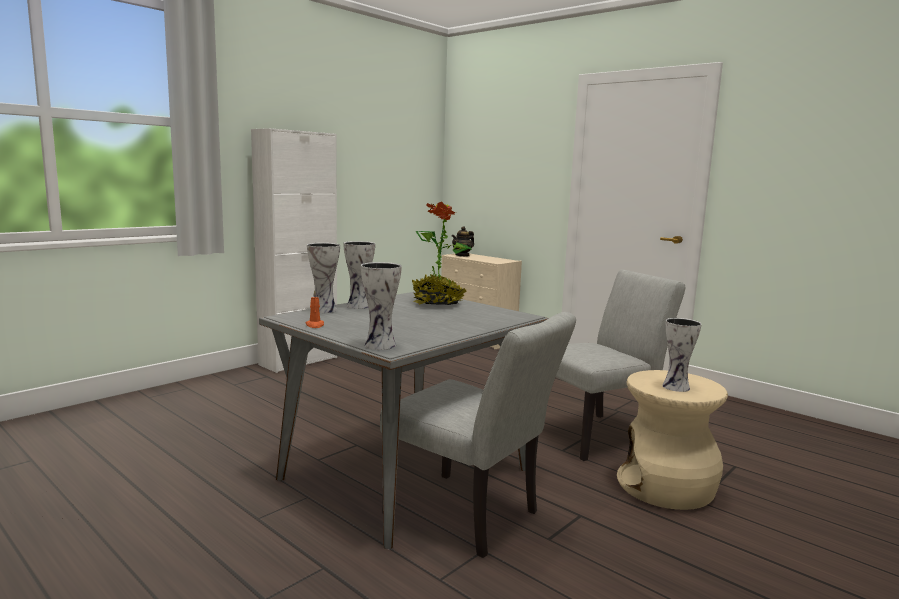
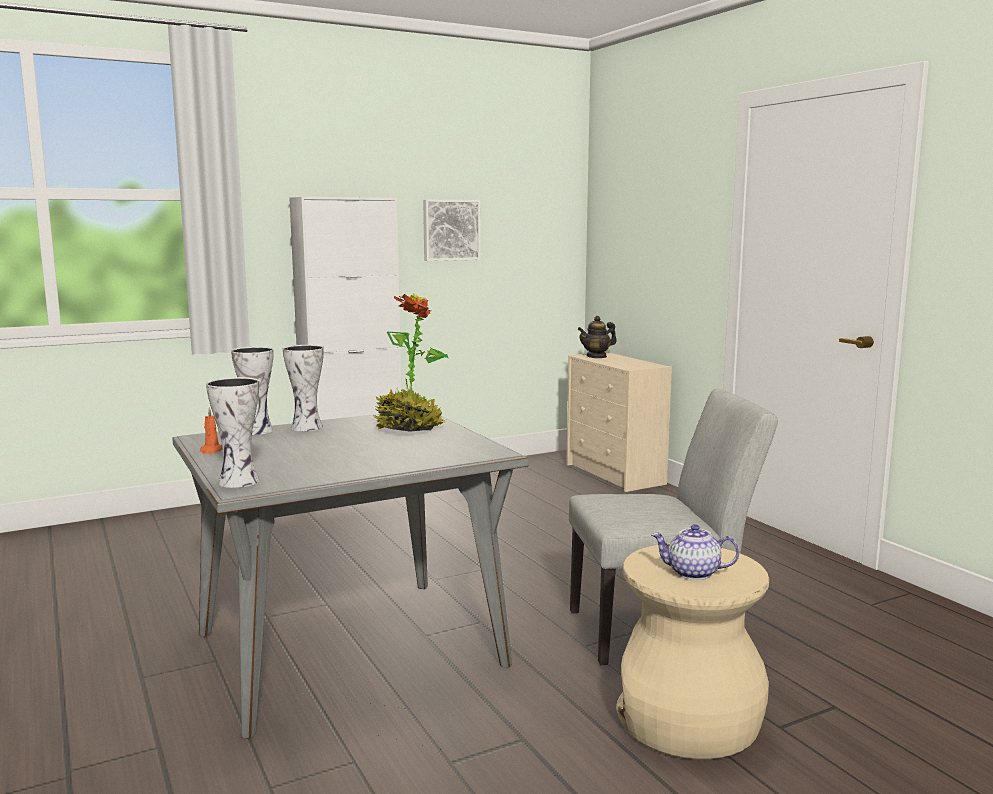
camera: 20 degrees right, 0 degrees up
(360, 161) = (450, 230): none -> picture
(471, 517) = (378, 717): grey chair -> none
(677, 387) = (692, 573): vase -> teapot

